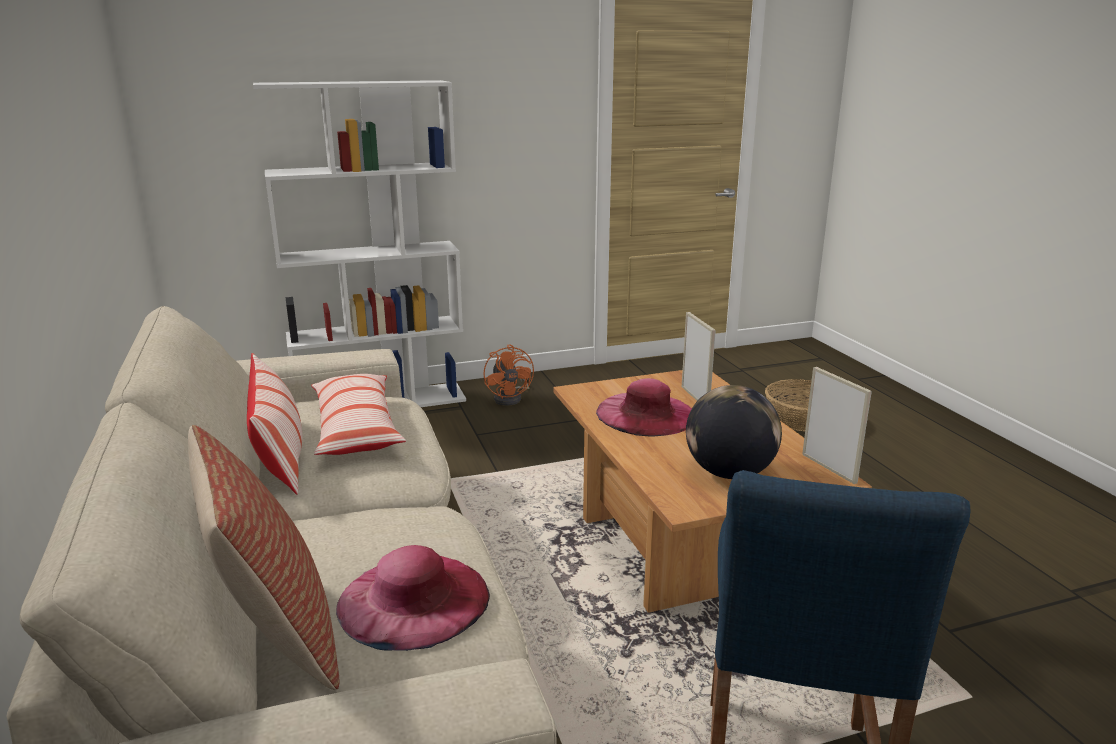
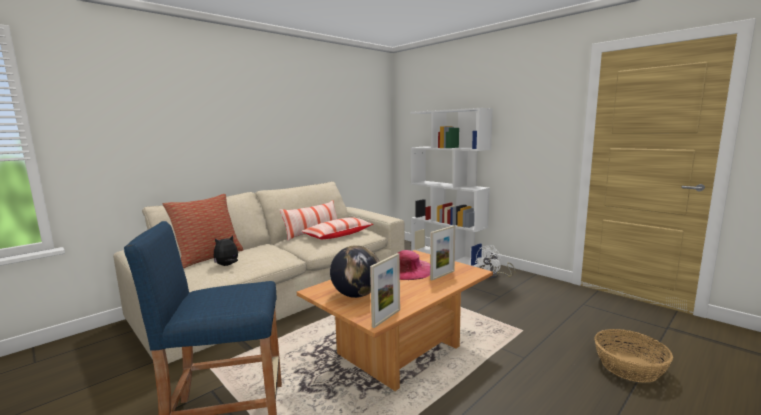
camera: 65 degrees right, 10 degrees down
(413, 599) = (227, 265): pink hat -> plush toy
(511, 398) = (493, 276): orange fan -> white fan

